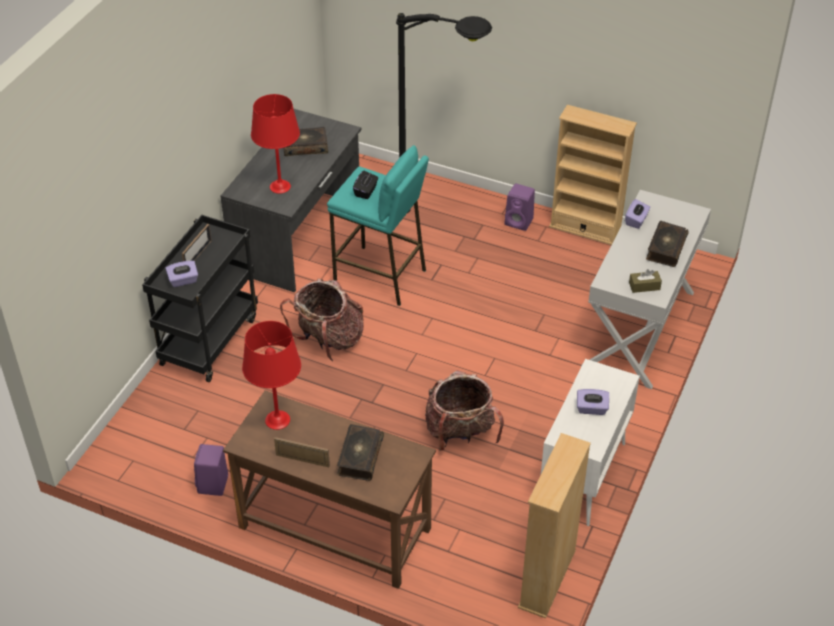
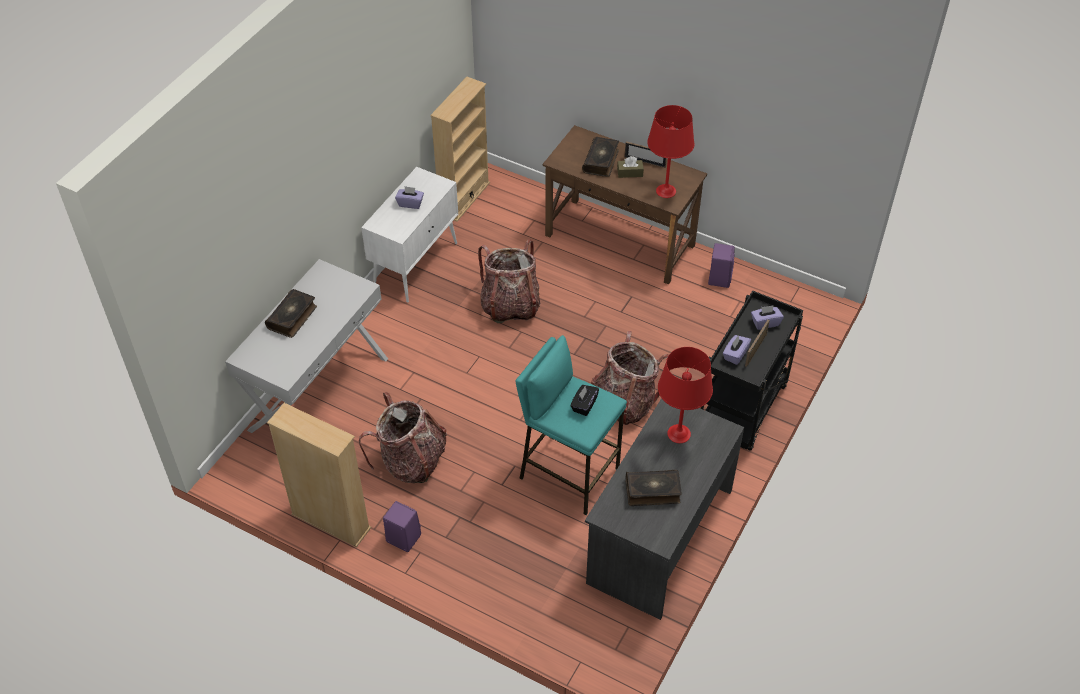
camera: 175 degrees left, 5 degrees up
(448, 222) = (485, 544): black floor lamp -> none
(529, 277) = (411, 461): none -> backpack
(636, 220) = (307, 351): purple tissue box -> purple tissue box (735, 354)
(644, 286) = (329, 280): brown tissue box -> brown tissue box (630, 173)

